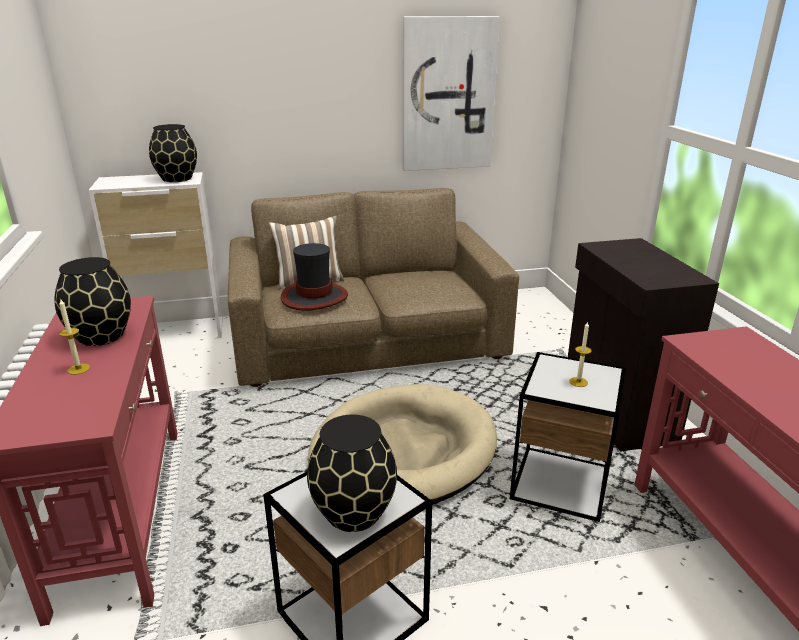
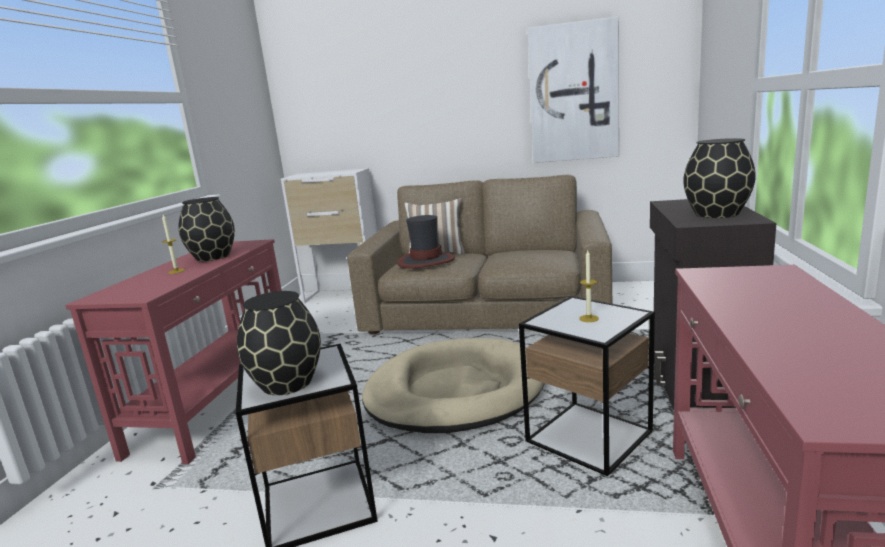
camera: 25 degrees right, 10 degrees down
(177, 178) = (345, 171): black vase -> black vase (717, 214)

